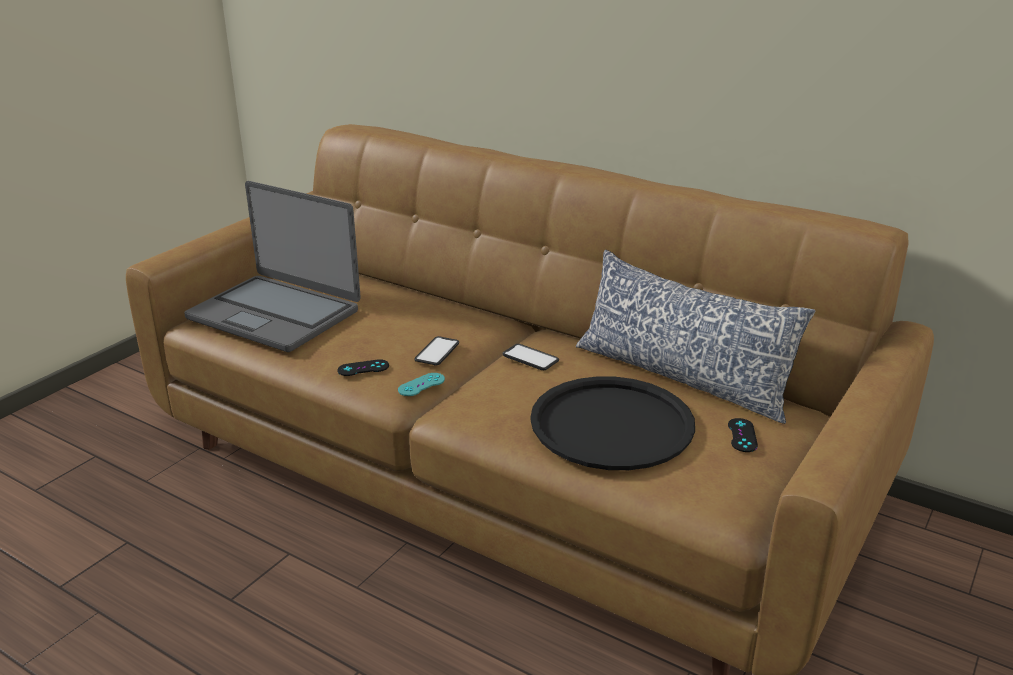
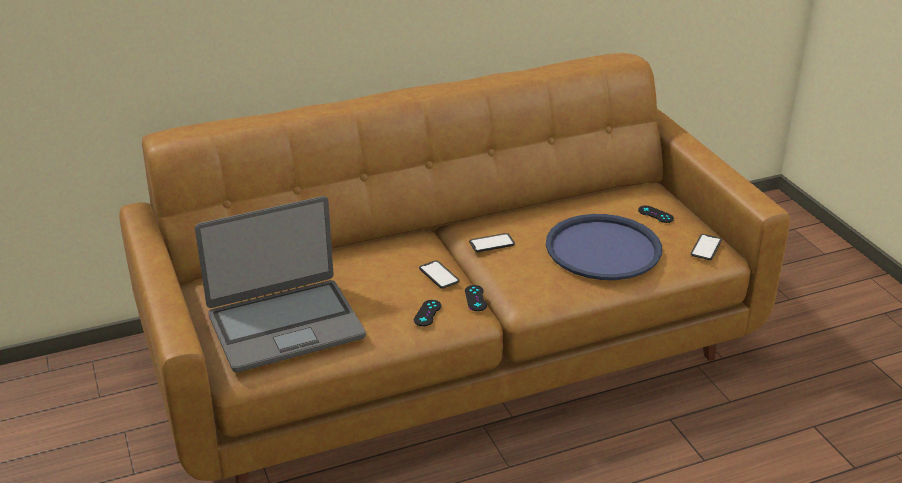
camera: 55 degrees left, 5 degrees up
(421, 385) = (475, 298): turquoise game controller -> black game controller
(612, 424) = (603, 248): black tray -> blue tray
(681, 376) = (572, 203): pillow -> none
(724, 498) = (706, 248): none -> phone

